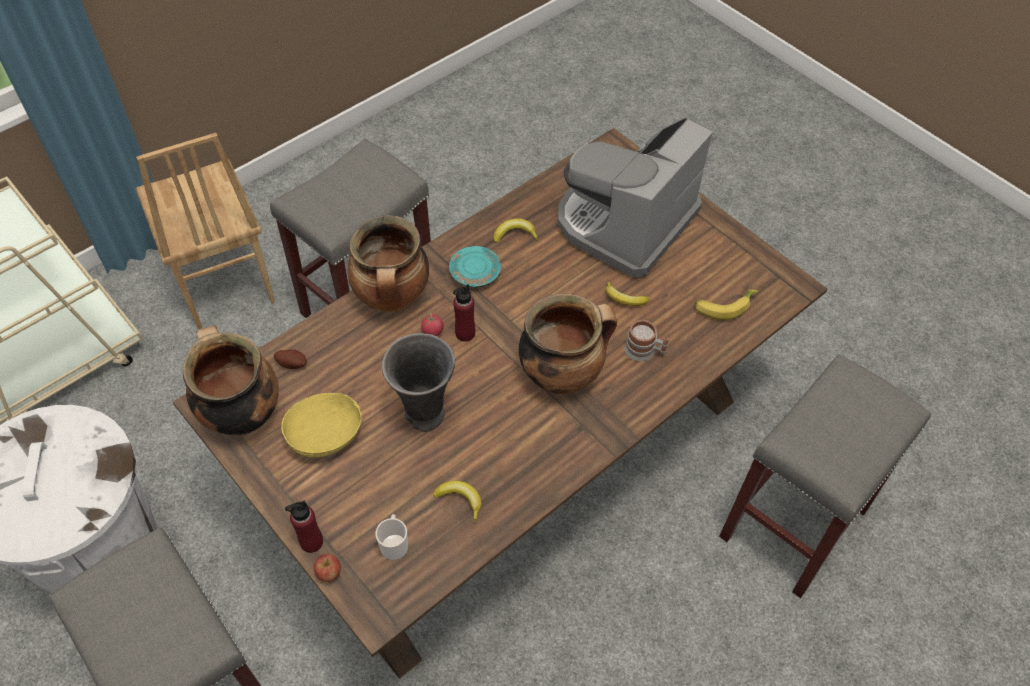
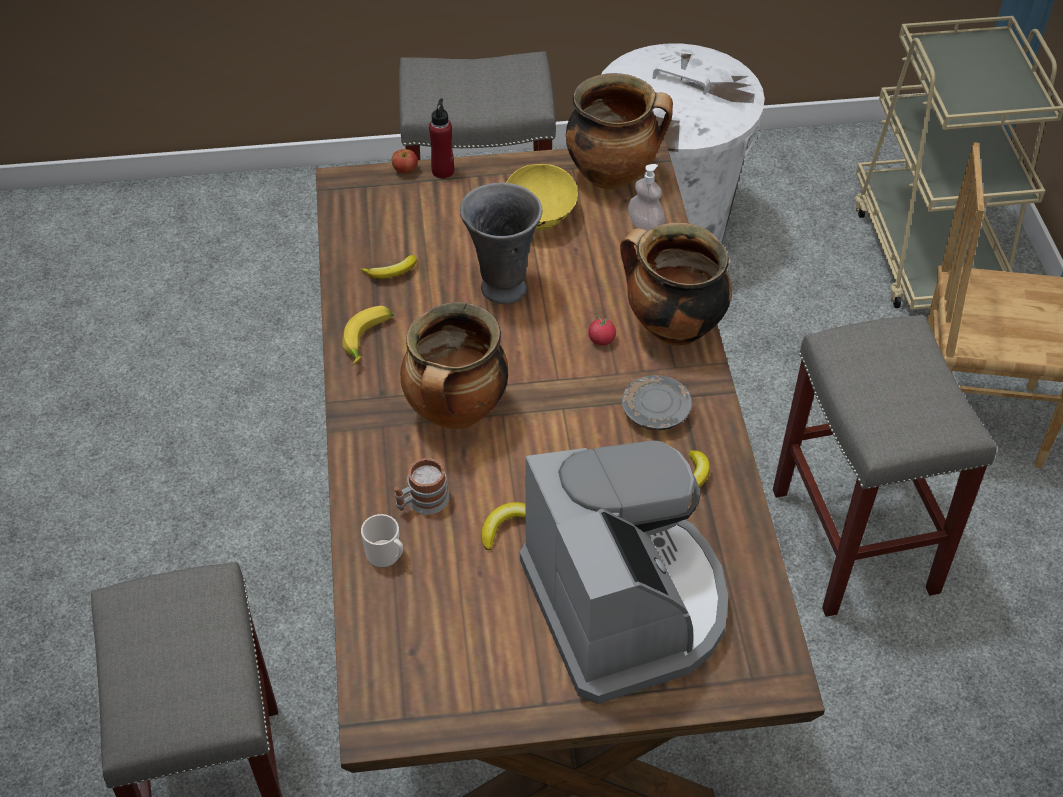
camera: 125 degrees right, 5 degrees down
(292, 363) = (645, 225): potato -> soap dispenser
(394, 544) = (392, 216): mug -> mug (386, 556)
(465, 333) = (577, 363): red bottle -> none
(475, 273) = (655, 412): turquoise plate -> grey plate
(724, 306) = (413, 622): banana -> banana (369, 341)

